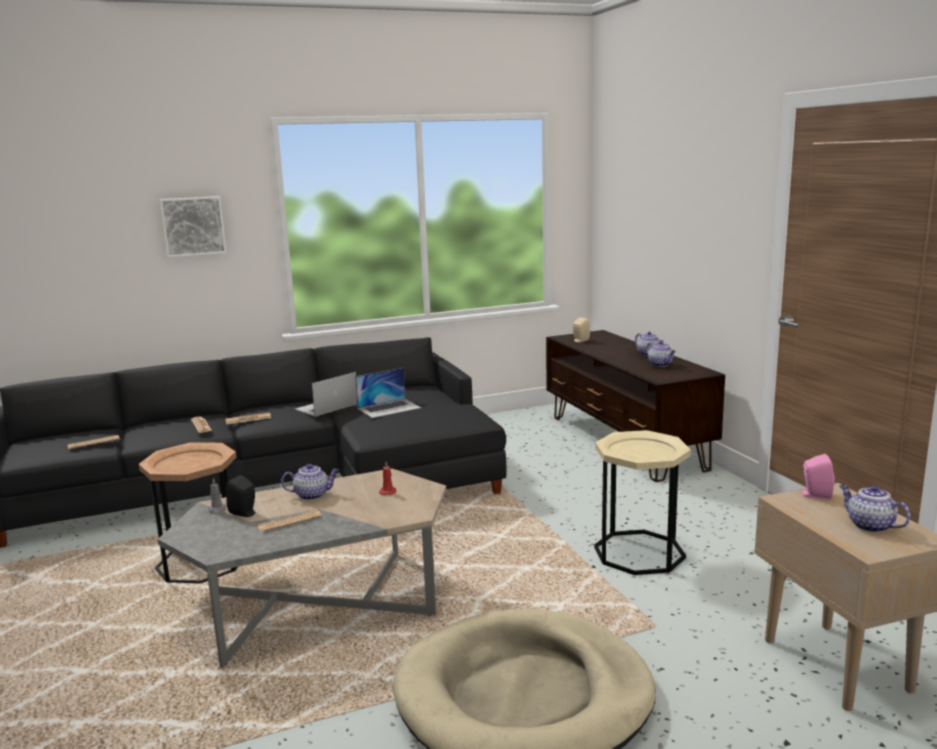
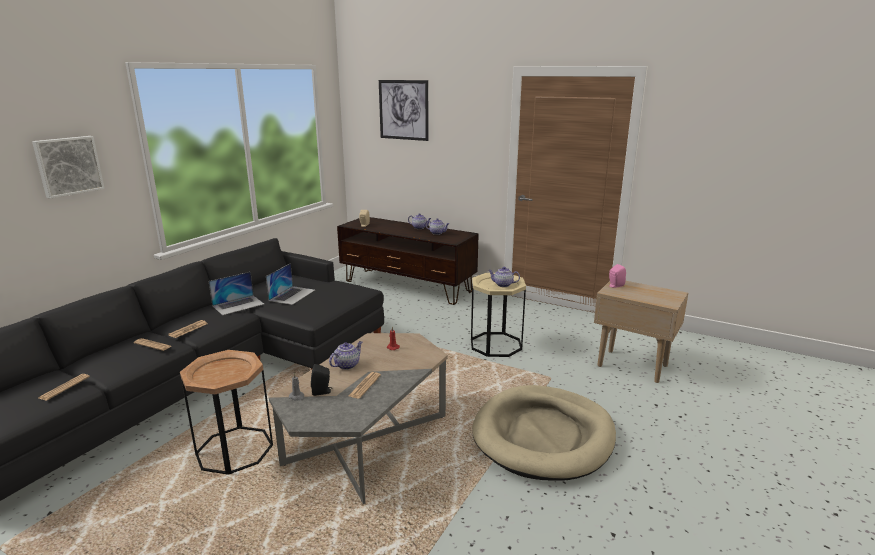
camera: 40 degrees left, 5 degrees up
(326, 406) = (238, 305): laptop -> laptop turned 135 degrees counterclockwise
(652, 173) = (403, 110): none -> picture
(869, 525) = (652, 293): teapot -> teapot (502, 285)

